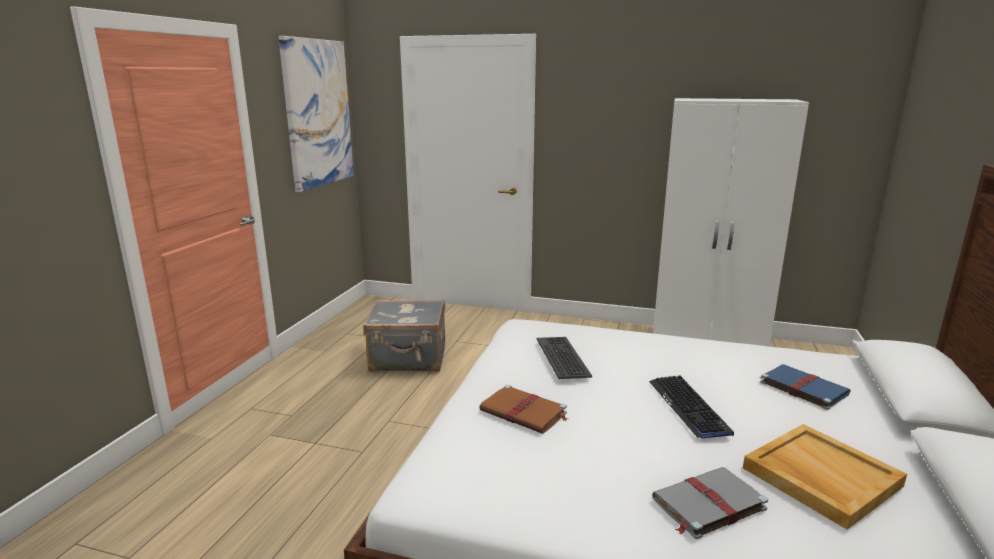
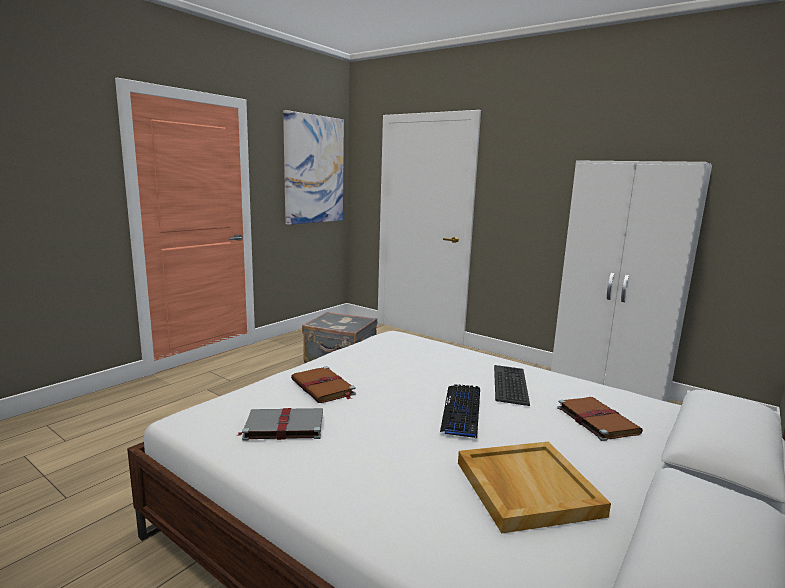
camera: 20 degrees right, 5 degrees down
(563, 357) = (396, 358): keyboard -> keyboard (511, 385)
(707, 504) = (391, 480): grey book -> grey book (283, 426)
(802, 388) = (596, 420): blue book -> brown book

